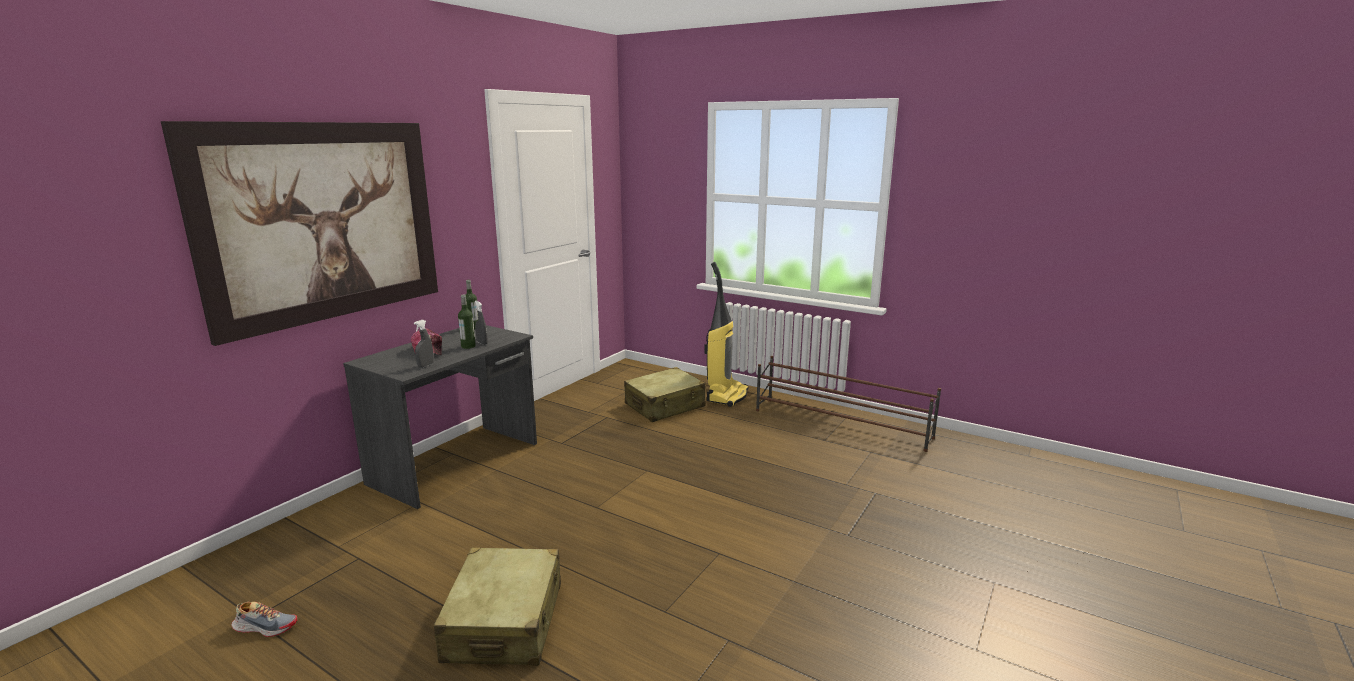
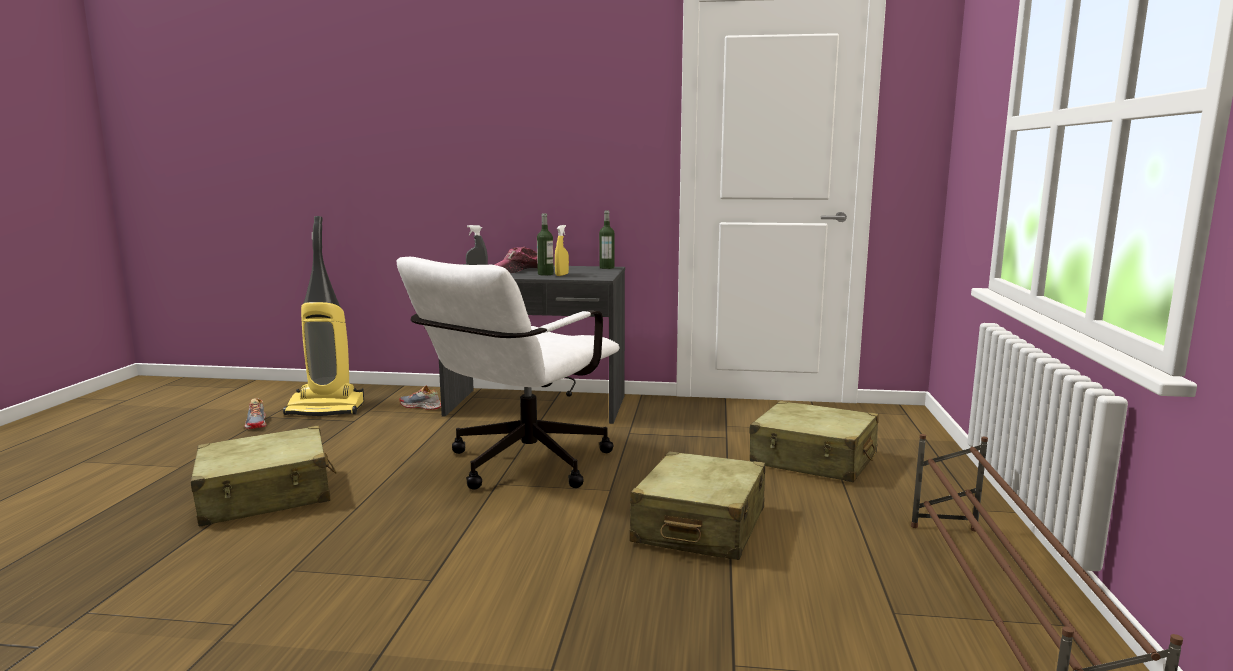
camera: 65 degrees right, 5 degrees down
(323, 222) = (467, 127): picture -> none
(374, 515) = (421, 407): none -> shoe
(482, 343) = (562, 275): grey spray bottle -> yellow spray bottle
(575, 494) = (518, 467): none -> white office chair
(717, 457) = (699, 526): none -> beige suitcase
(726, 395) = (927, 492): vacuum cleaner -> vacuum cleaner (327, 409)

